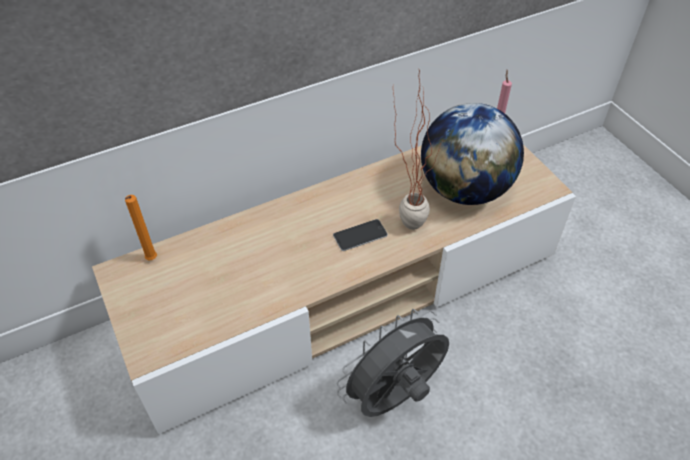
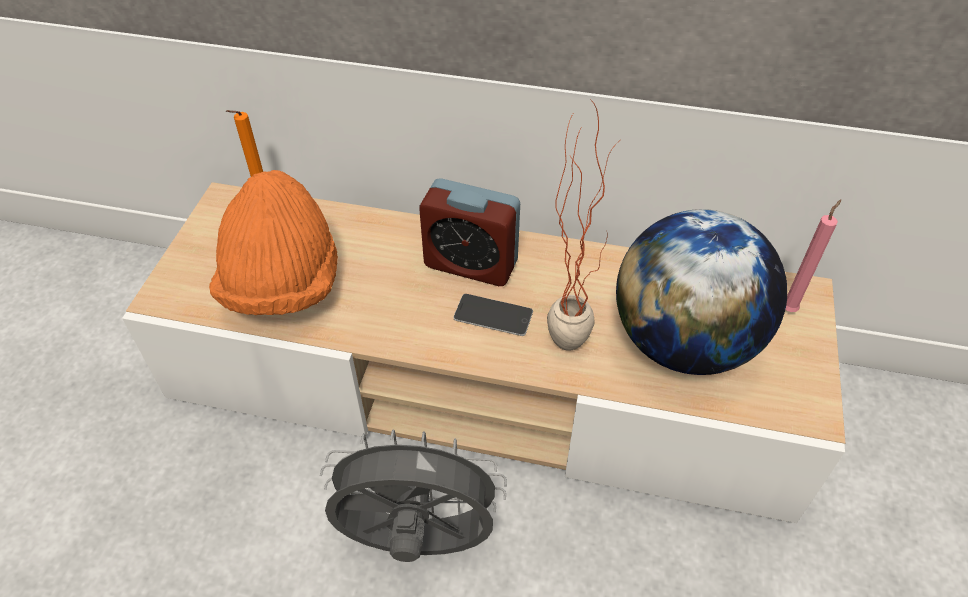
camera: 40 degrees right, 0 degrees up
(220, 296) = (283, 285): none -> orange hat
(318, 215) = (471, 264): none -> alarm clock

